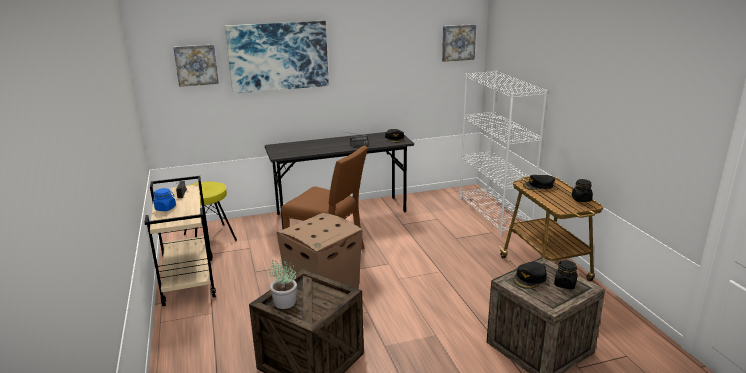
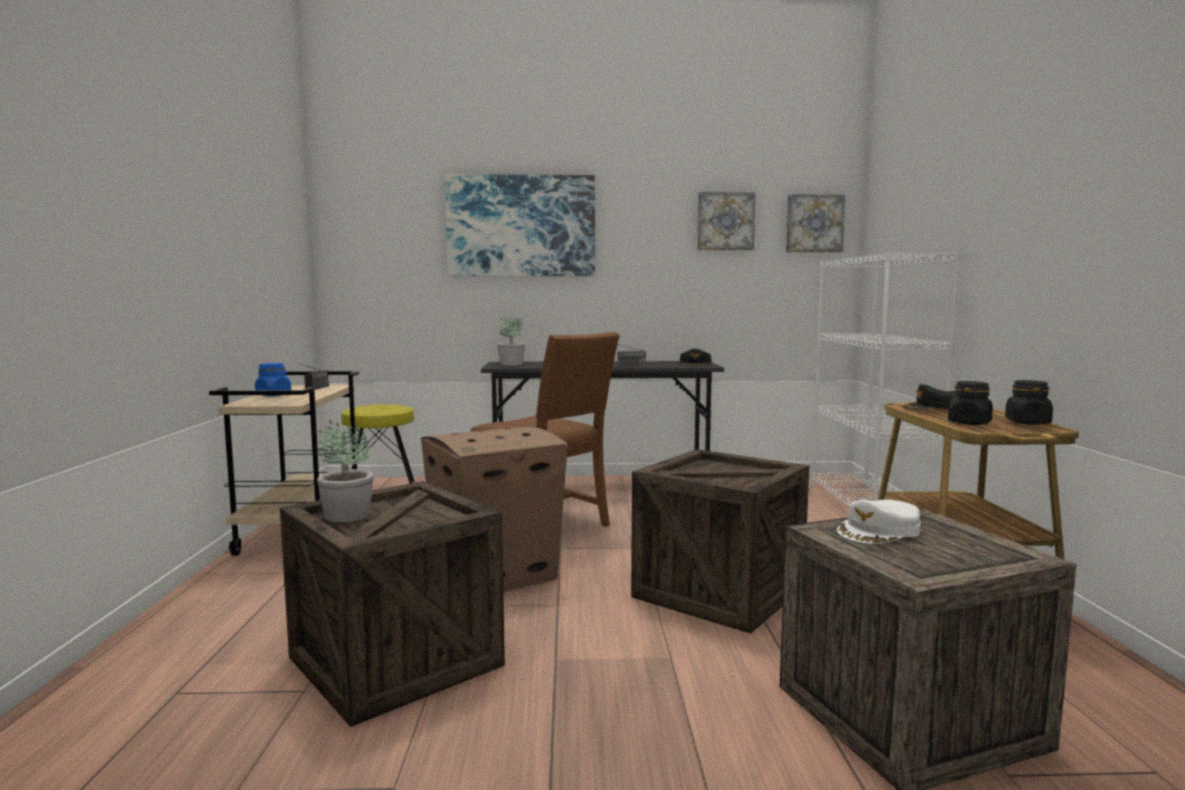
camera: 15 degrees right, 15 degrees down
(196, 65) = (400, 230): picture -> picture (725, 221)
(284, 150) = (511, 364): none -> potted plant
(440, 290) = (719, 592): none -> crate
(530, 278) = (879, 531): black cap -> white cap
(565, 284) = (965, 546): black jar -> black jar (969, 423)

